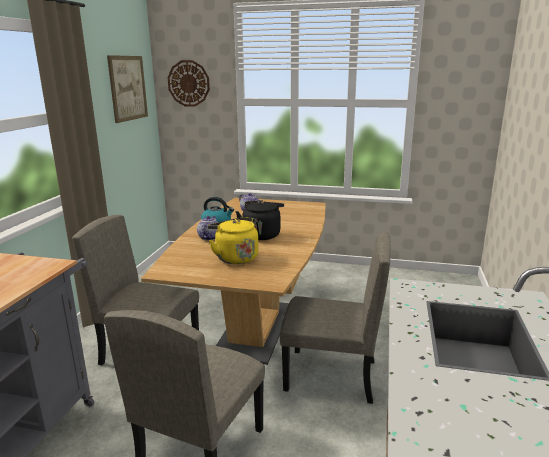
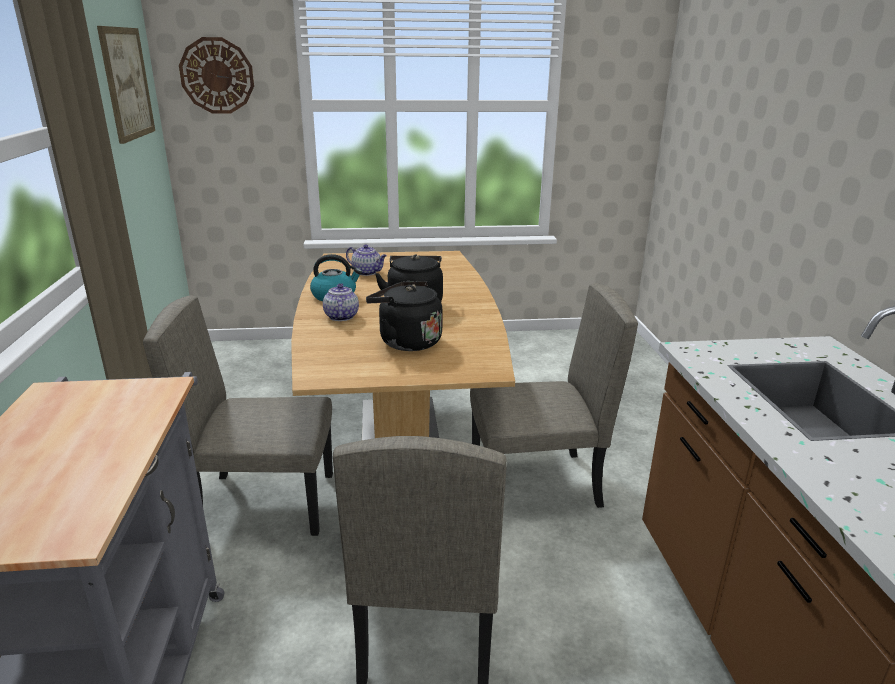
camera: 20 degrees left, 5 degrees up
(235, 257) = (406, 341): yellow kettle -> black kettle

